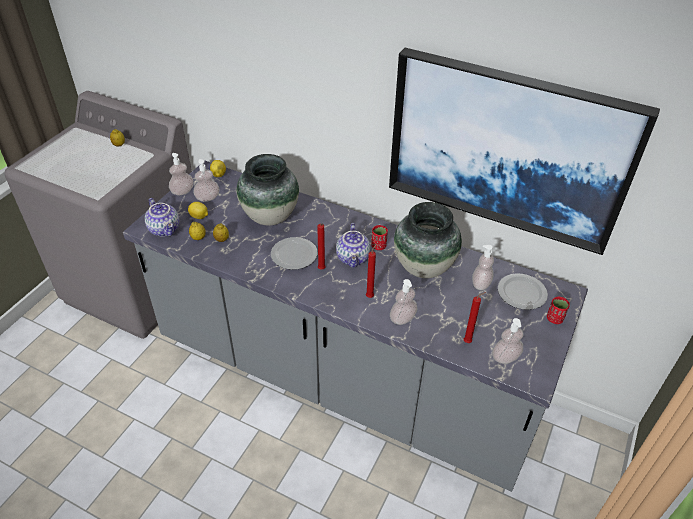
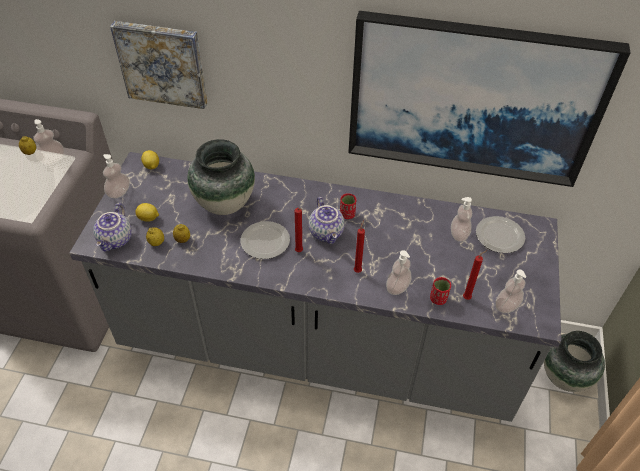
camera: 15 degrees left, 5 degrees up
(165, 229) = (116, 240): teapot -> teapot turned 60 degrees clockwise
(207, 198) = (149, 195): soap dispenser -> soap dispenser (53, 160)
(237, 80) = (162, 63): none -> picture
(424, 268) = (399, 229): vase -> vase (564, 377)
(554, 319) = (538, 256): red cup -> red cup (438, 299)

